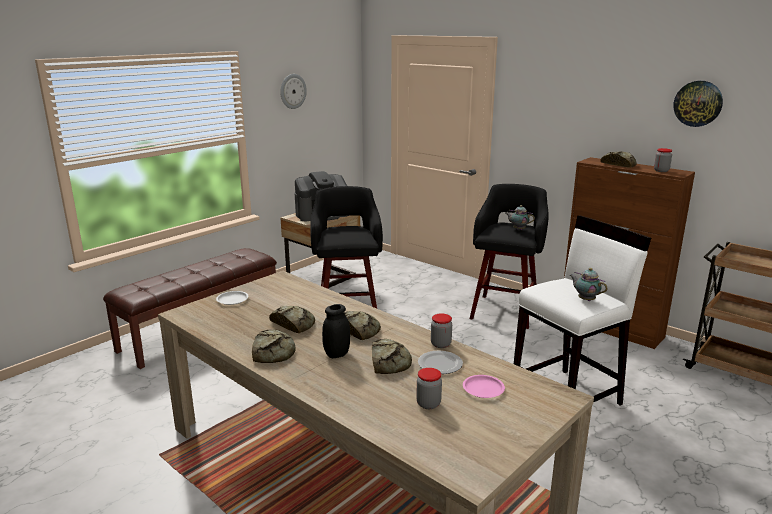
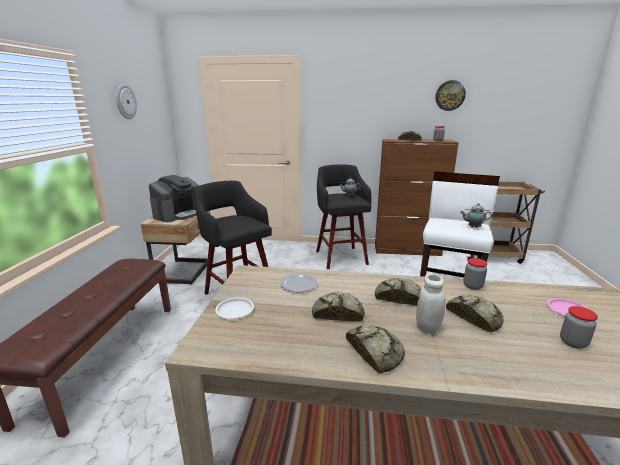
camera: 35 degrees left, 0 degrees up
(337, 354) = (427, 327): black jar -> white jar
(439, 364) = (505, 303): plate -> plate (298, 284)

